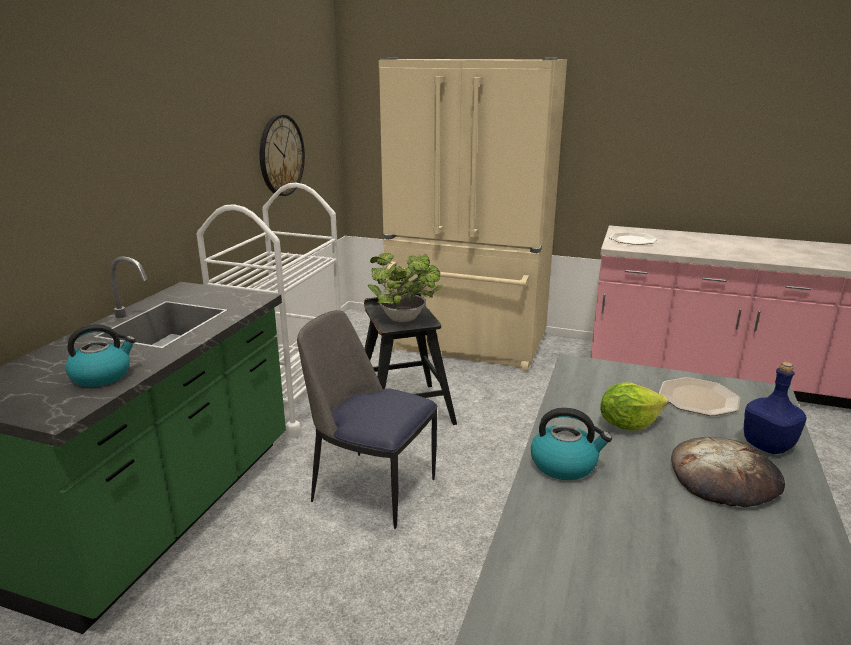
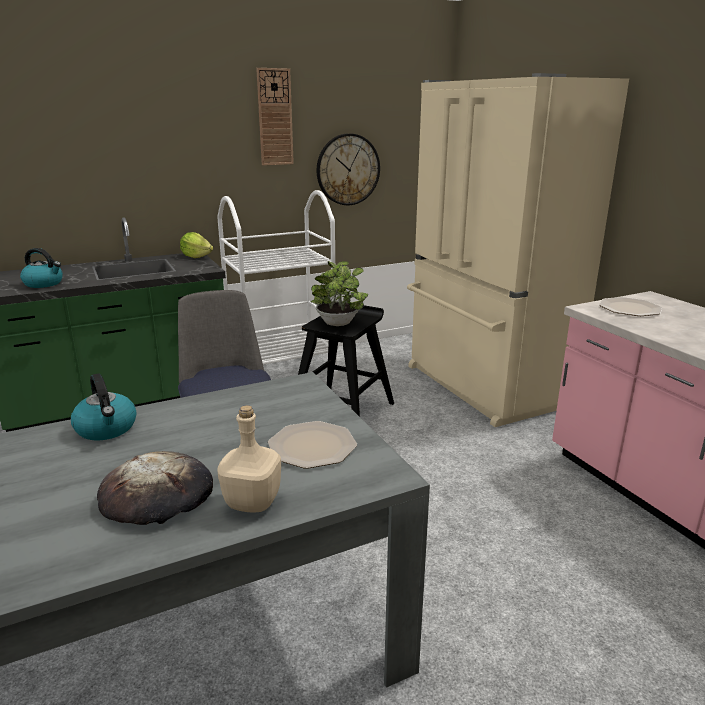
camera: 45 degrees right, 0 degrees up
(224, 102) = (275, 117): none -> wall clock
(628, 424) = (210, 432): lettuce -> lettuce (196, 257)
(768, 446) = (252, 503): blue bottle -> beige bottle

